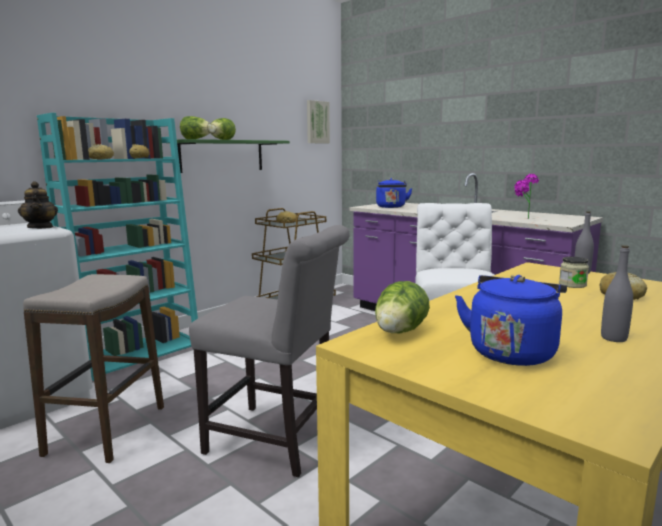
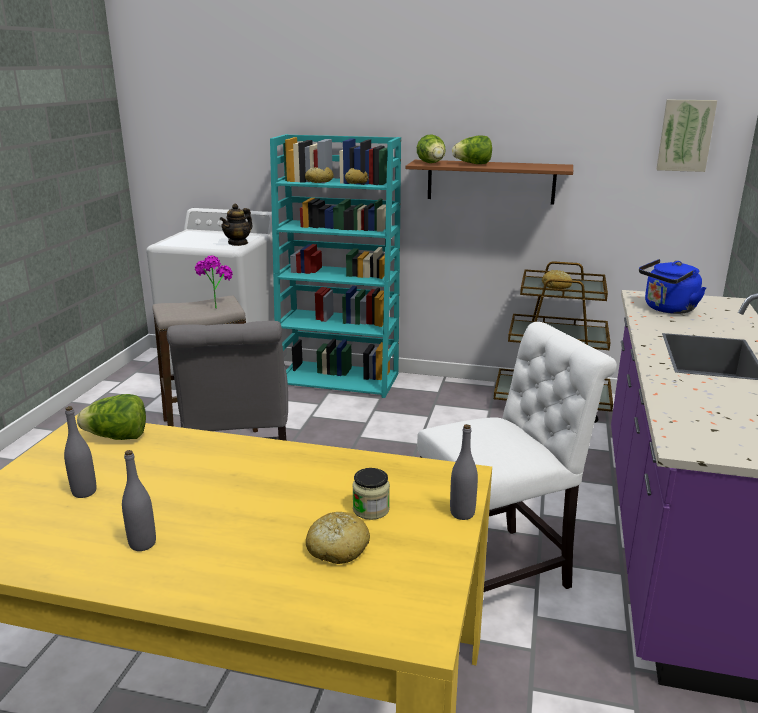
camera: 60 degrees right, 10 degrees up
(222, 156) = (490, 181): green shelf -> brown shelf
(512, 351) = (84, 492): blue kettle -> grey bottle
(522, 218) = (698, 409): potted plant -> potted plant (215, 306)

